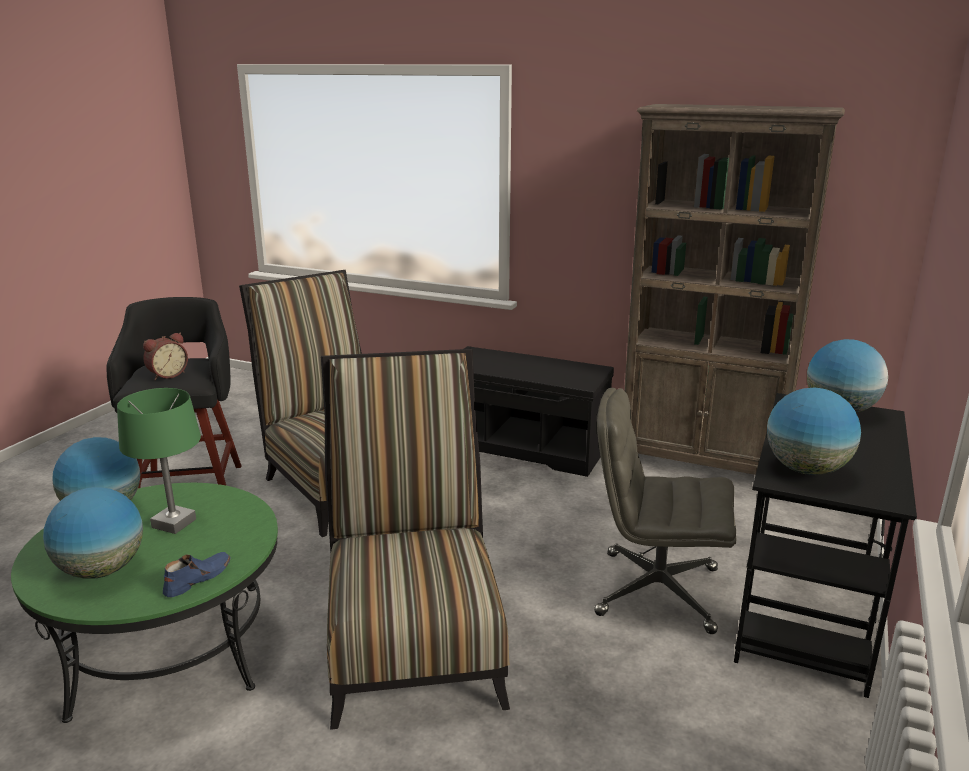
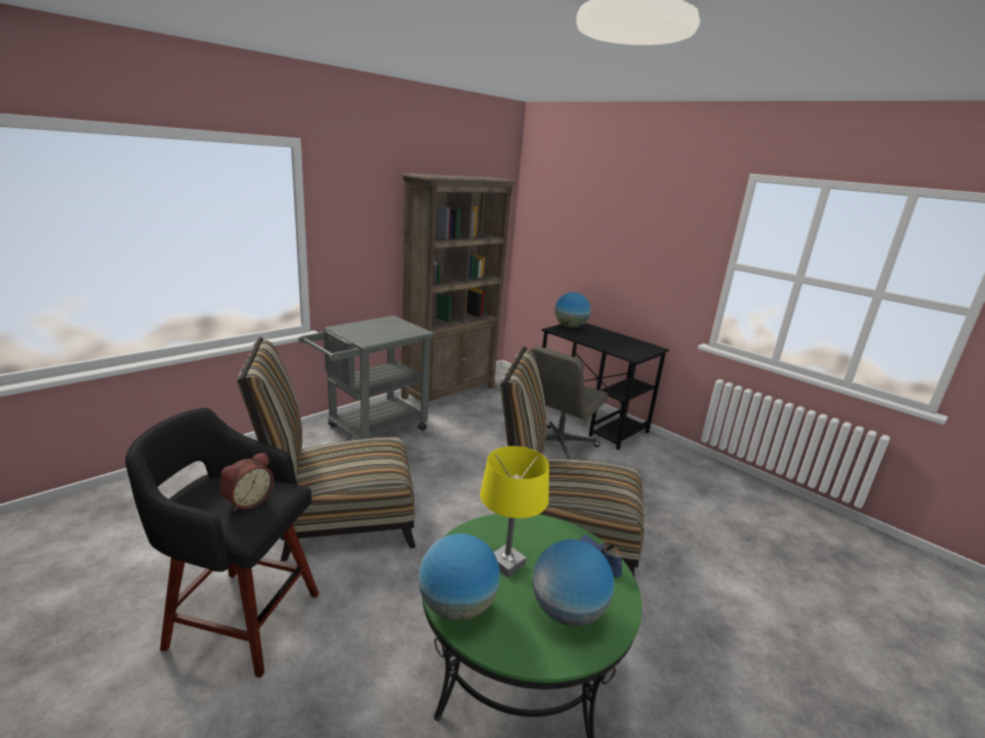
camera: 70 degrees left, 0 degrees up
(167, 375) = (247, 501): alarm clock -> alarm clock turned 60 degrees clockwise
(174, 523) = (507, 563): green table lamp -> yellow table lamp
(526, 446) = (370, 430): black bench -> grey cart
(806, 470) = (625, 350): globe -> none

